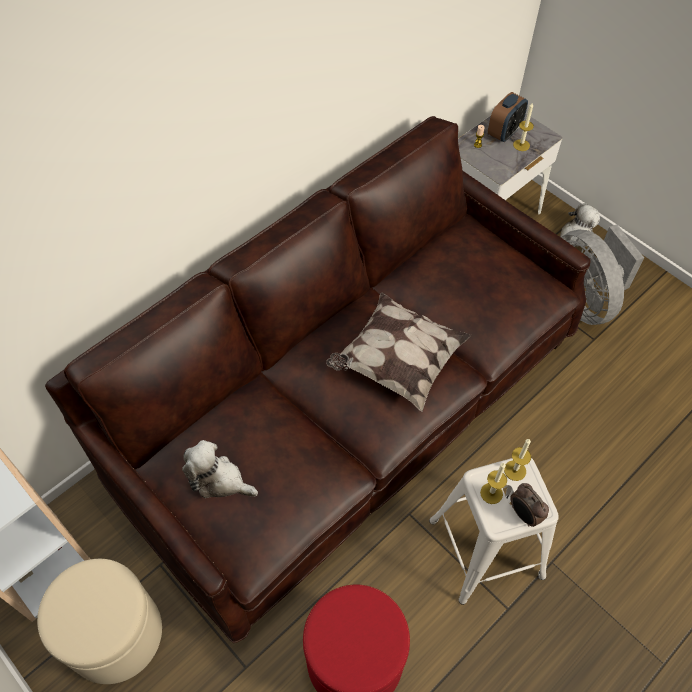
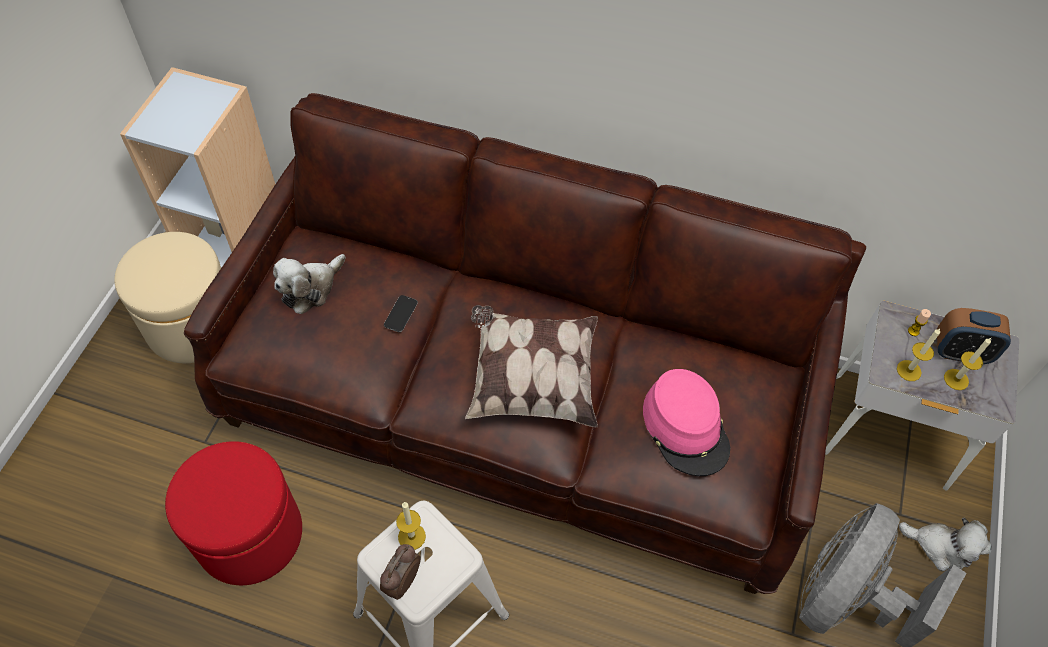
camera: 60 degrees right, 0 degrees up
(219, 480) = (311, 289): plush toy -> plush toy turned 135 degrees counterclockwise
(286, 423) = (401, 314): none -> phone
(484, 292) = (686, 427): none -> pink hat
(515, 470) = (453, 550): candle -> candle (909, 370)

